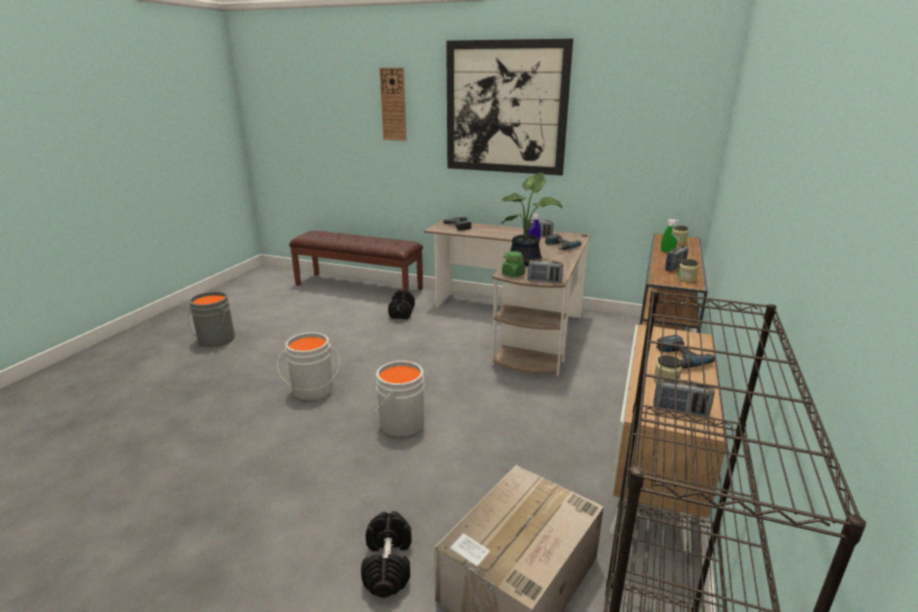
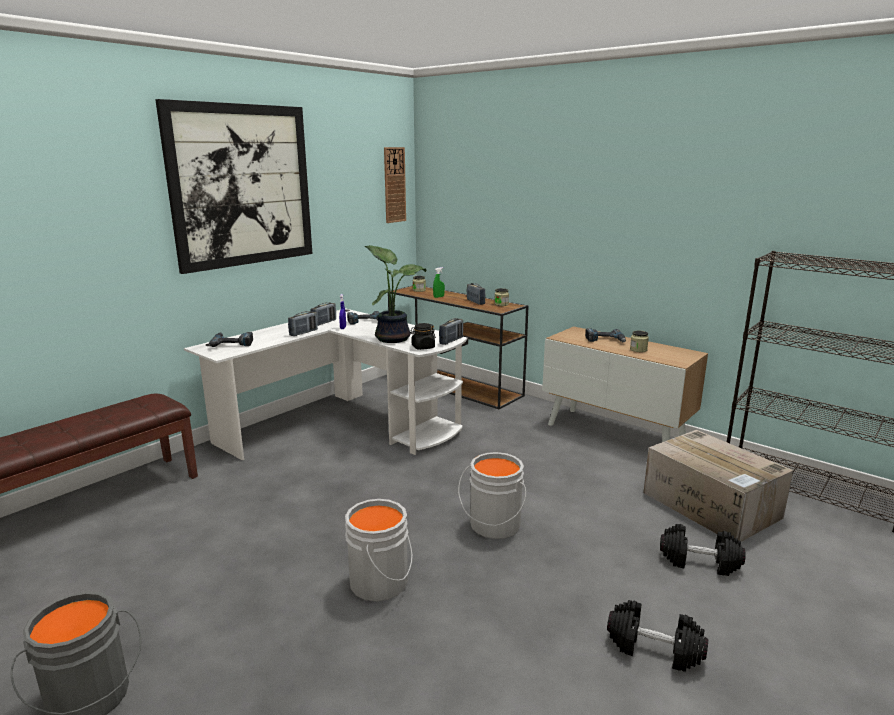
camera: 70 degrees left, 5 degrees down
(393, 104) = (75, 193): wall clock -> wall clock (394, 185)
(402, 313) = (226, 485): black dumbbell -> black dumbbell (654, 648)
(513, 274) = (423, 347): green jar -> black jar
(517, 325) = (344, 425): brown desk -> white desk
(680, 410) = (674, 354): radio -> radio (303, 333)

